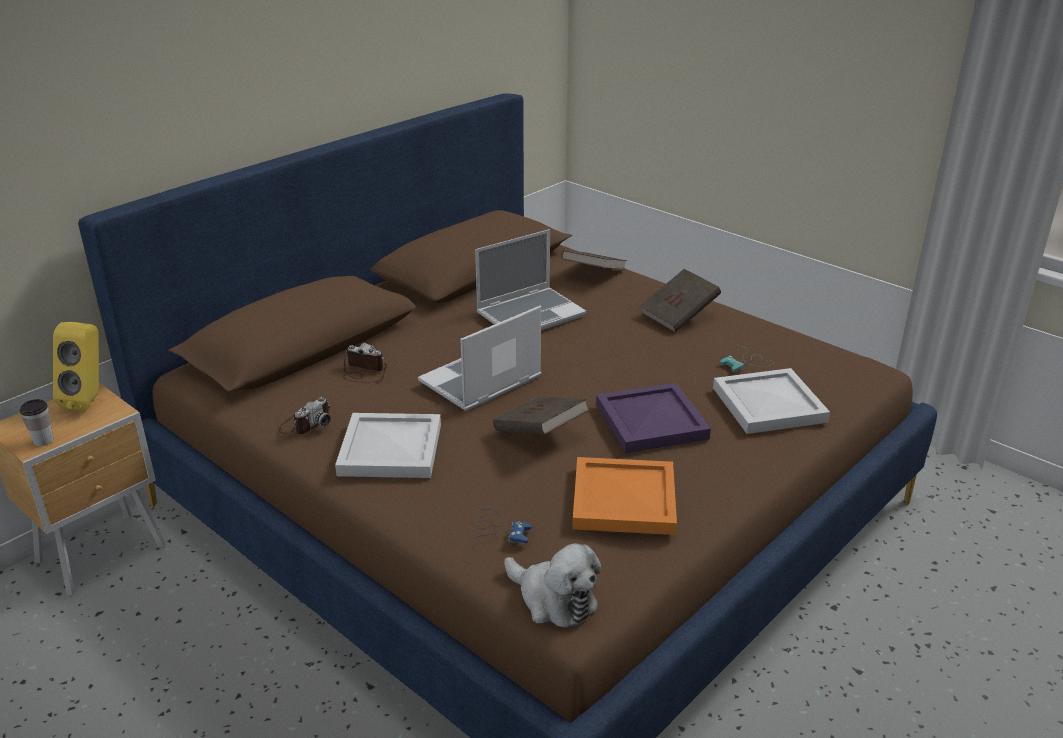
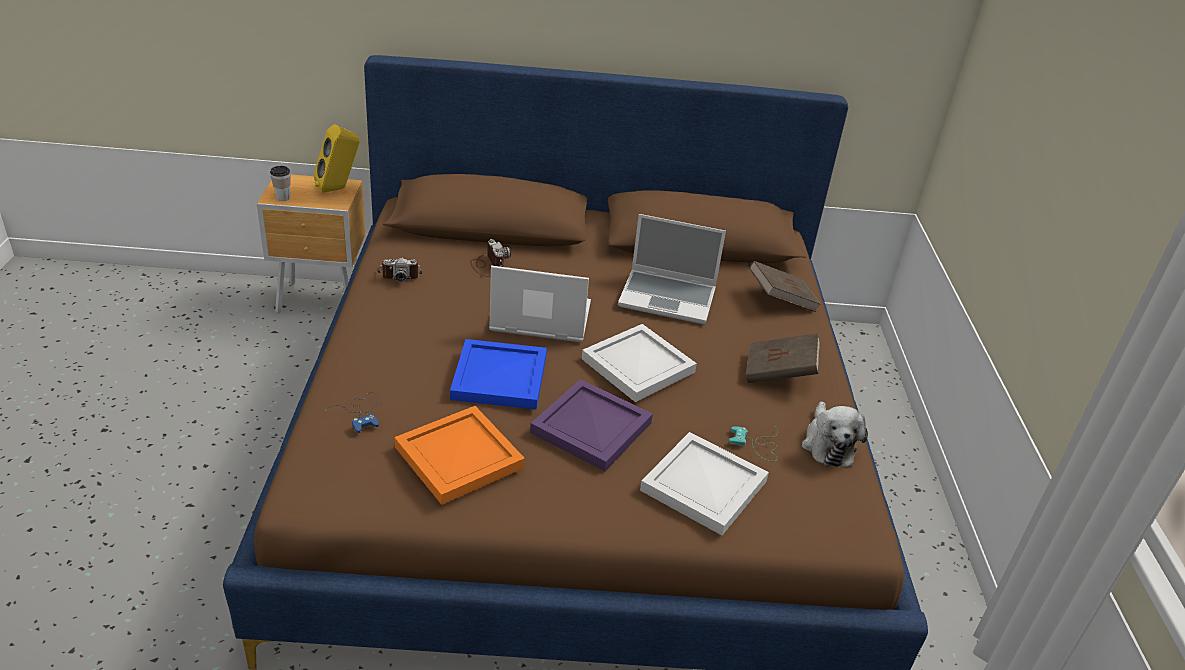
camera: 45 degrees right, 5 degrees up
(392, 450) = (408, 323): white tray -> white tray (638, 367)
(540, 433) = (501, 377): brown book -> blue tray
(553, 600) = (312, 477): plush toy -> plush toy (828, 444)

